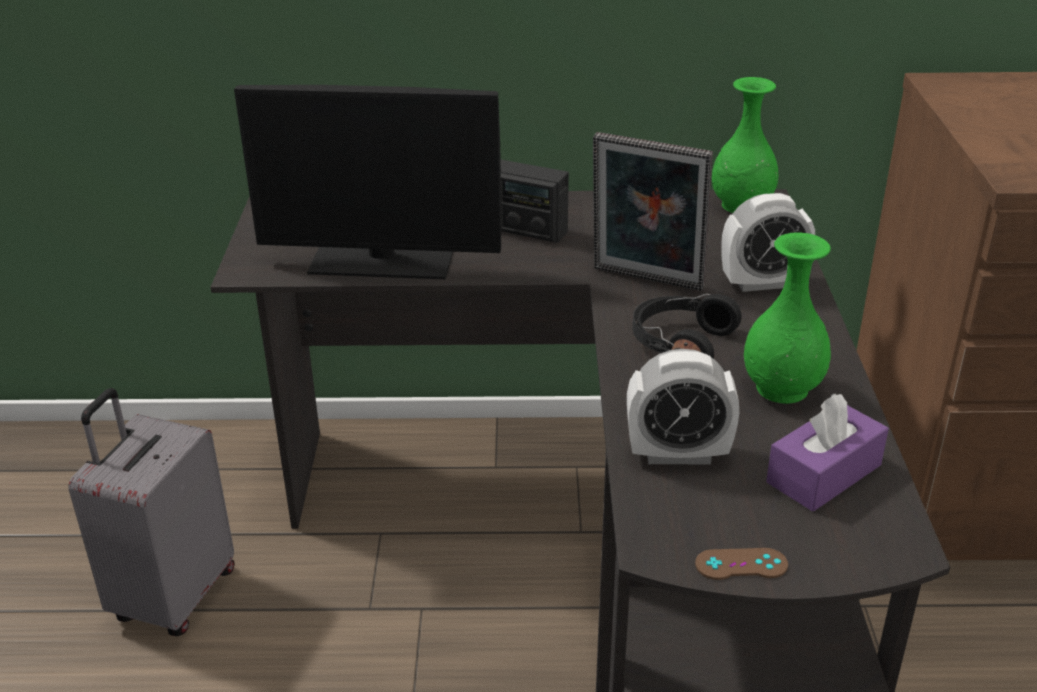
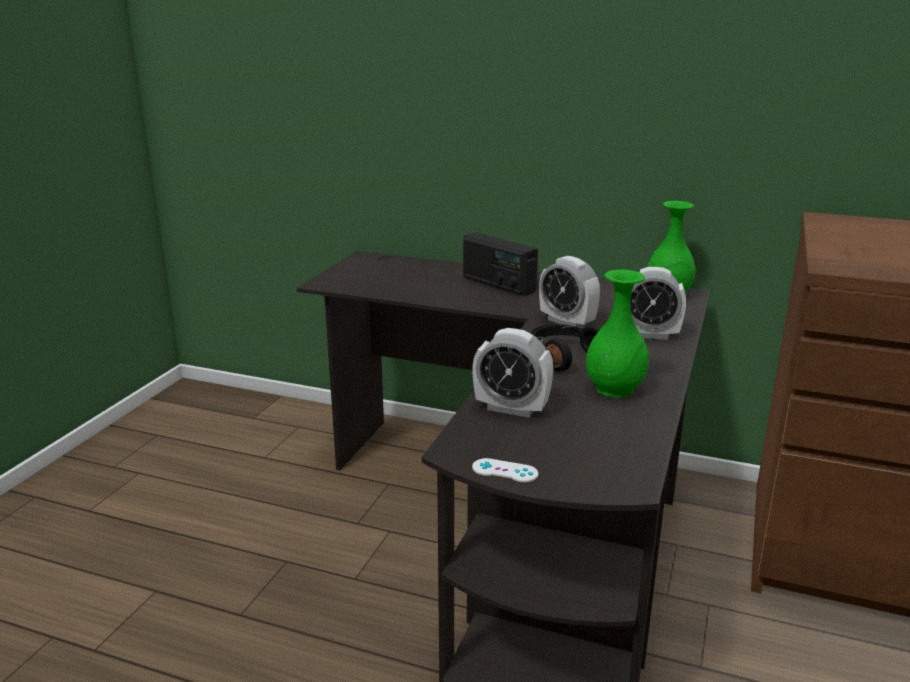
camera: 20 degrees right, 10 degrees down
(172, 596) = (246, 489): grey suitcase -> none
(382, 261) = (405, 290): monitor -> none
(646, 281) = (567, 322): picture frame -> alarm clock
(741, 564) = (505, 471): brown game controller -> white game controller
(824, 474) = (606, 437): purple tissue box -> none

